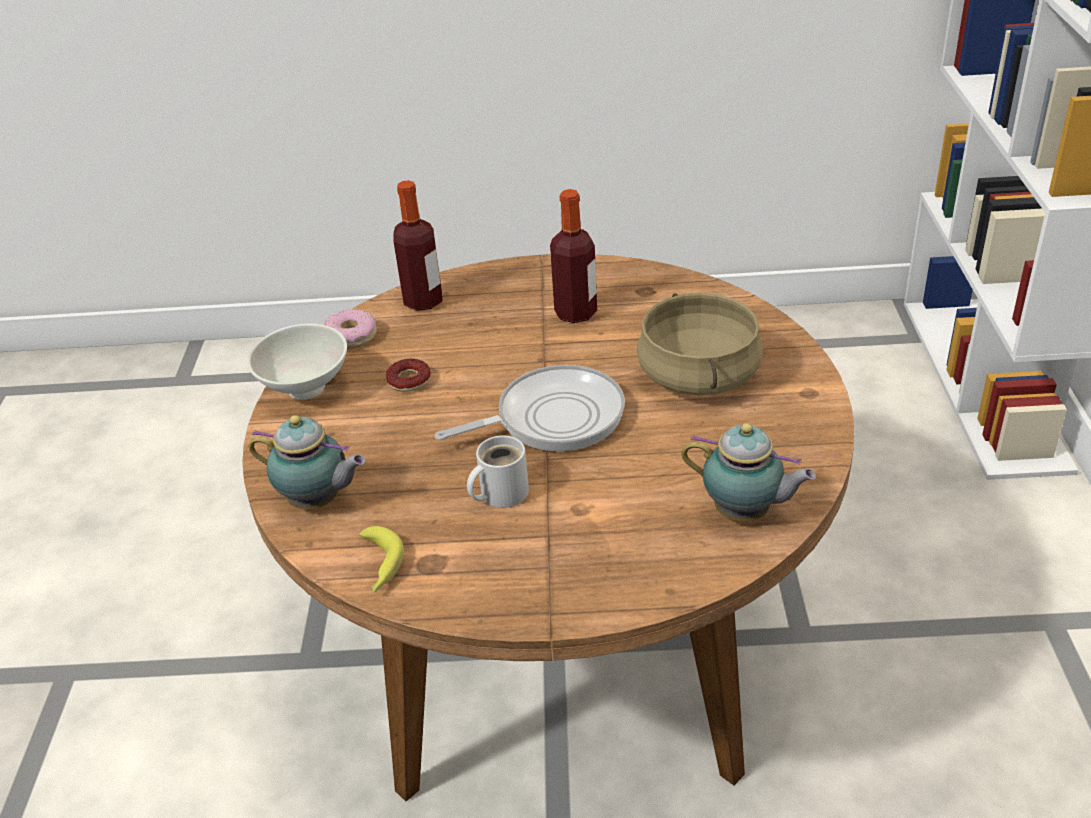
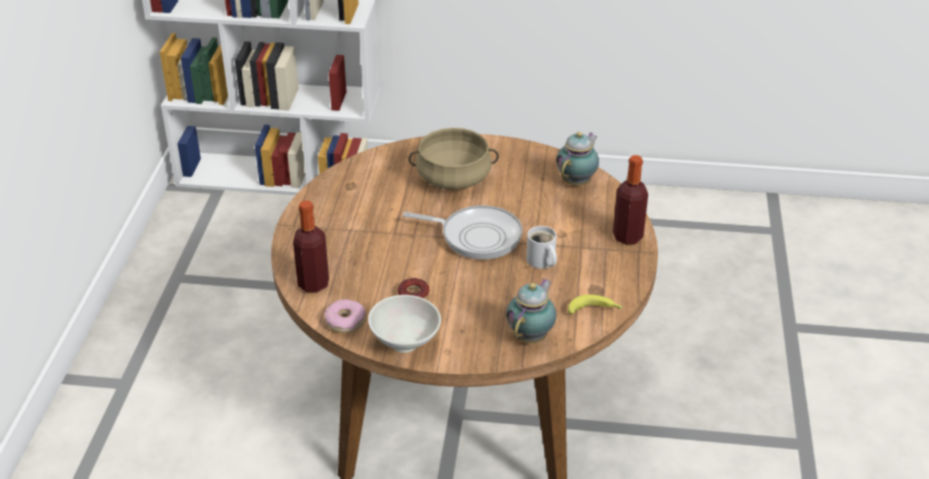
camera: 85 degrees left, 0 degrees up
(552, 418) = (476, 236): frying pan -> frying pan turned 120 degrees clockwise
(576, 313) = (363, 216): bottle -> bottle (627, 236)

